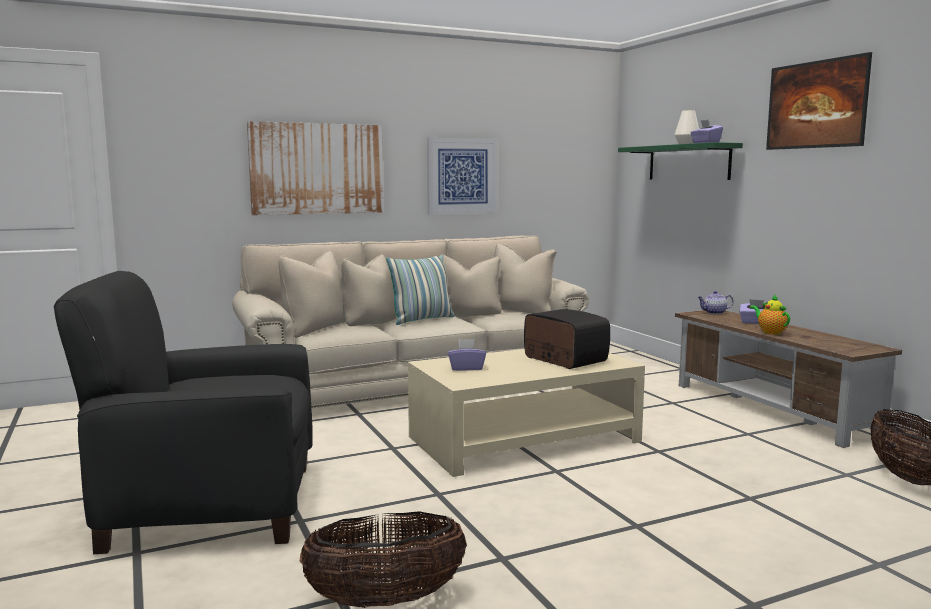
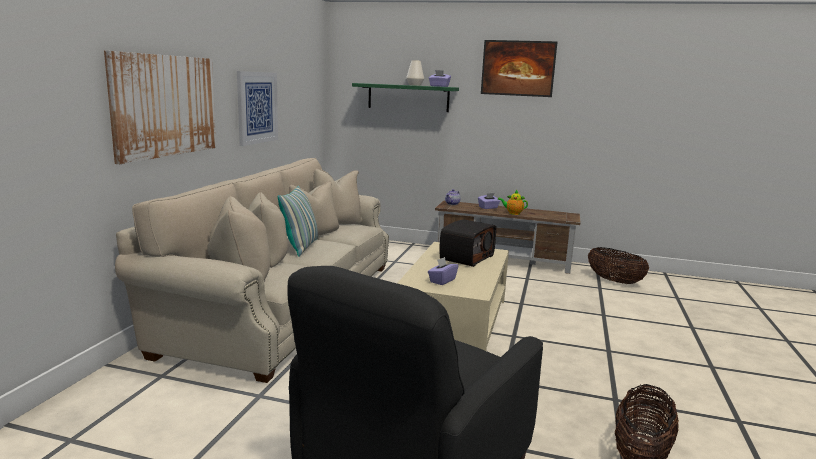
camera: 50 degrees left, 5 degrees up
(563, 359) = (466, 257): radio -> radio turned 120 degrees clockwise

